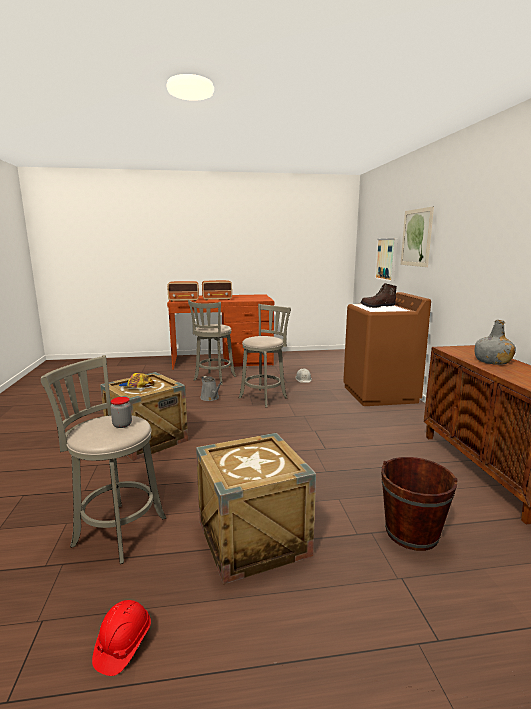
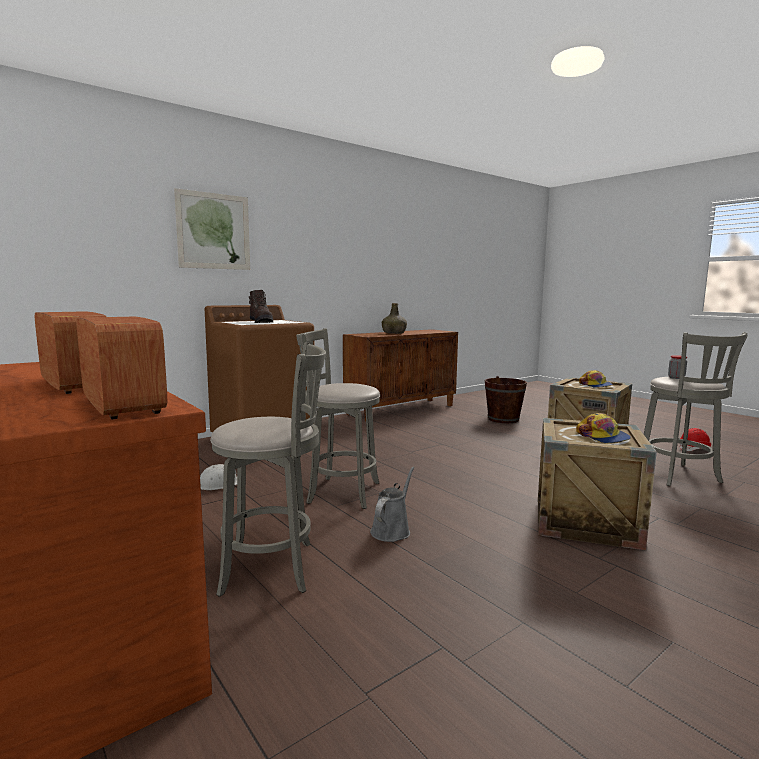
camera: 120 degrees left, 5 degrees down
(251, 466) = (595, 385): none -> cap
(386, 259) = (120, 259): picture -> none
(492, 361) = (394, 333): grey bottle -> green bottle

